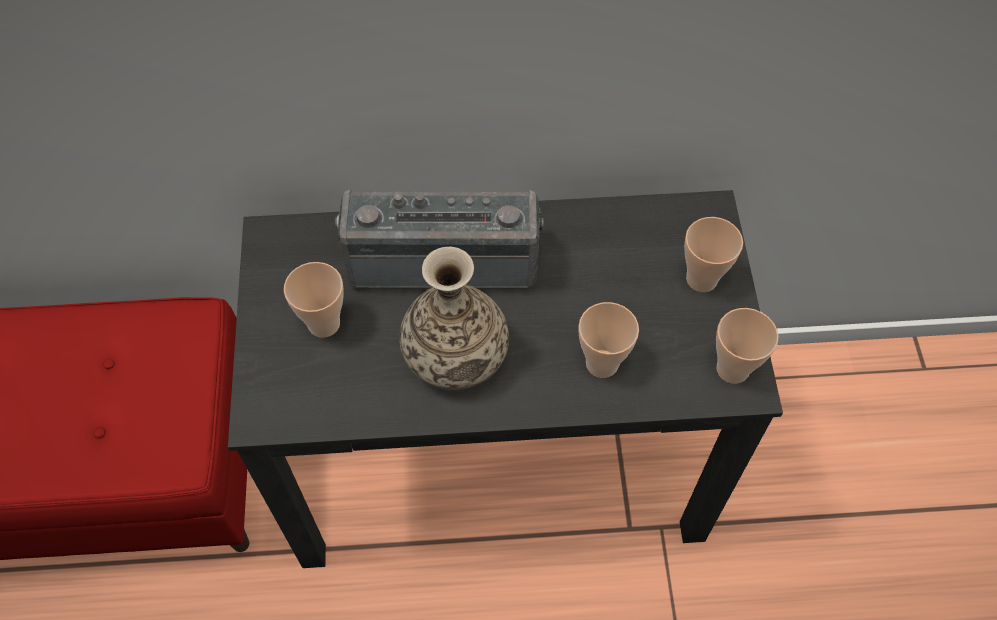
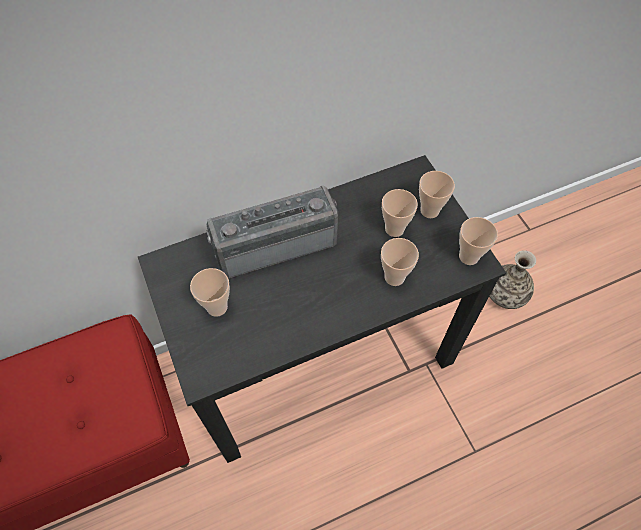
camera: 20 degrees left, 0 degrees up
(455, 355) = (306, 300): vase -> vase (505, 294)
(634, 290) = (394, 229): none -> cup

